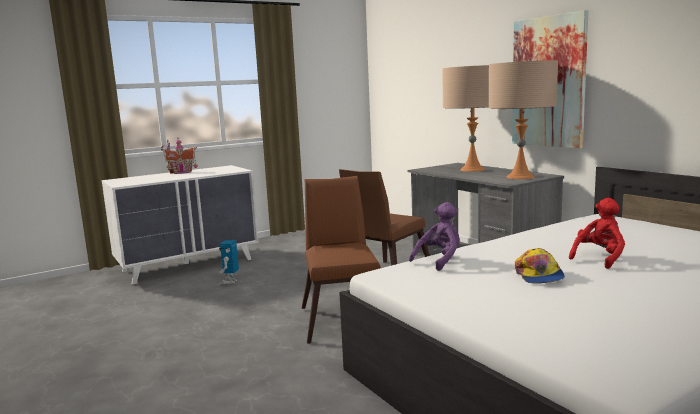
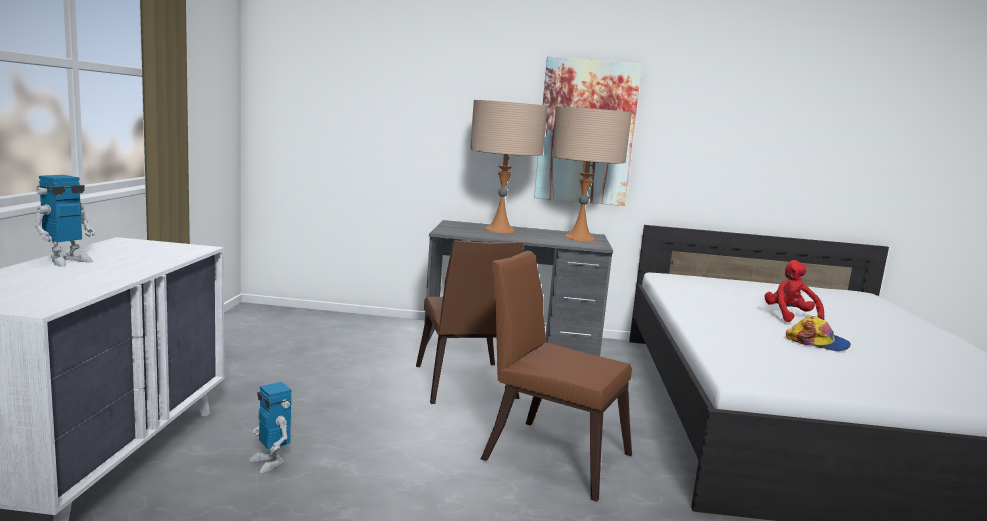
camera: 55 degrees left, 0 degrees up
(181, 172) = (66, 261): toy house -> toy robot
(440, 260) = (727, 346): purple plush toy -> none

